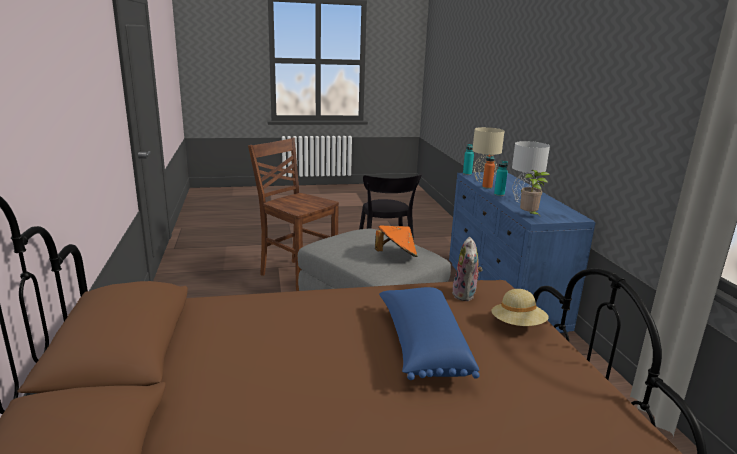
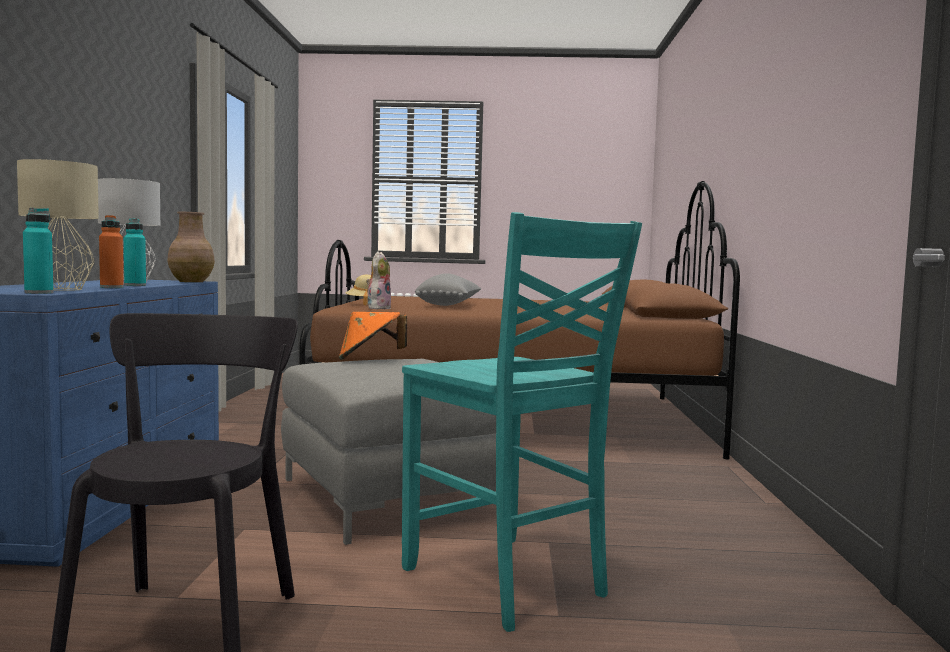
camera: 165 degrees left, 15 degrees down
(296, 275) = (506, 583): brown chair -> turquoise chair
(422, 346) = (450, 305): blue pillow -> grey pillow
(529, 216) = (191, 281): potted plant -> brown vase

